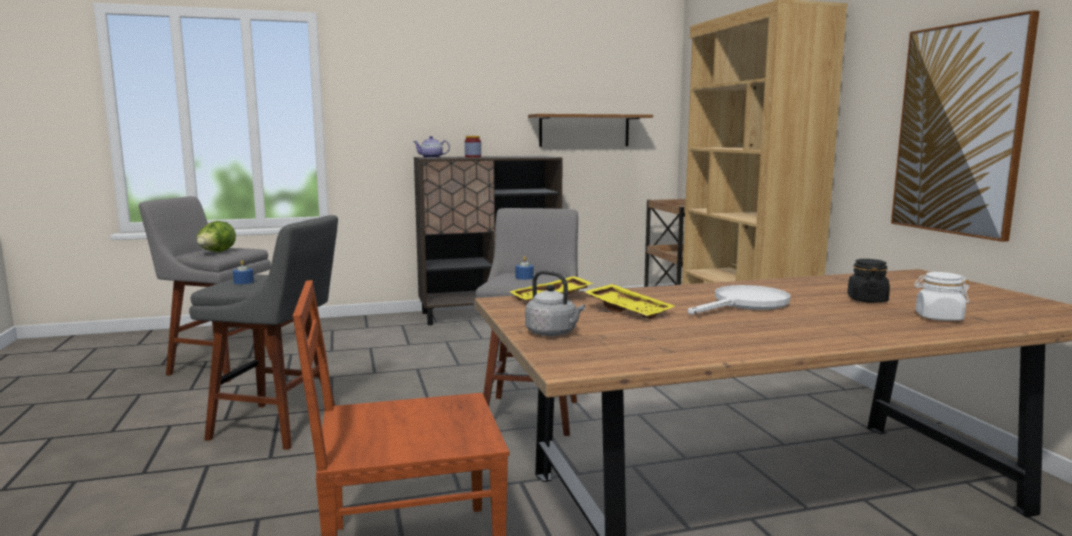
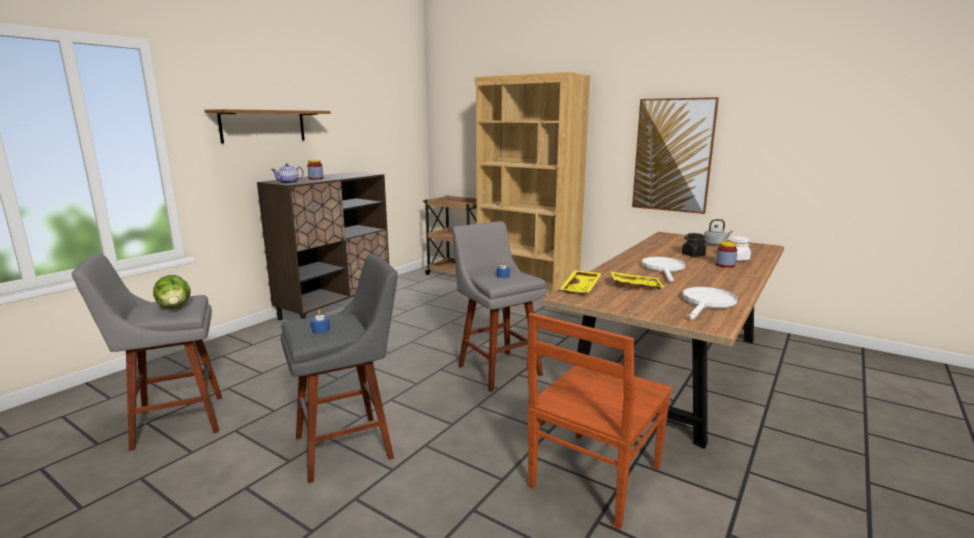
camera: 40 degrees left, 5 degrees up
(553, 333) = (651, 310): grey kettle -> grey kettle (715, 244)
(584, 130) = (374, 149): shelf -> shelf (263, 126)
(659, 346) = (707, 303): none -> white frying pan
(879, 319) = (725, 265): none -> jar

